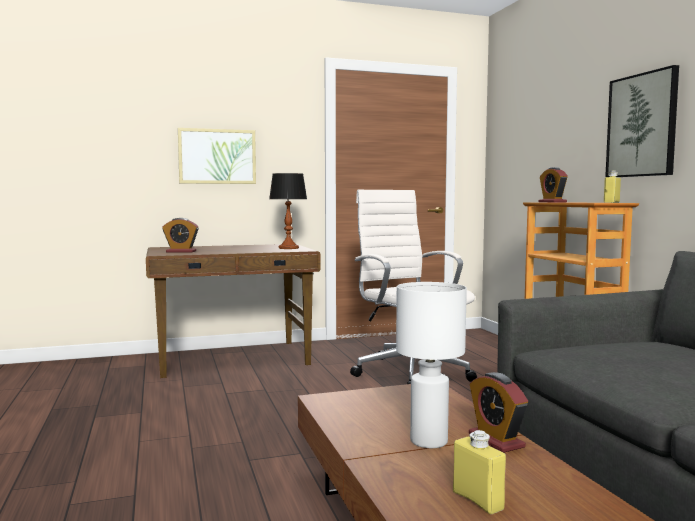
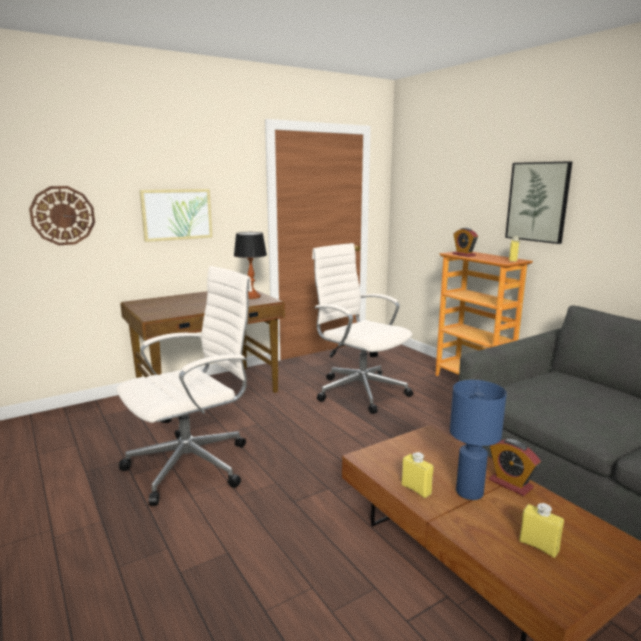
camera: 15 degrees left, 10 degrees up
(95, 150) = (63, 215): none -> wall clock
(164, 416) = (193, 465): none -> white office chair
(181, 251) = (164, 310): alarm clock -> none
(359, 431) = (416, 489): none -> yellow bottle
(427, 441) = (469, 493): white table lamp -> blue table lamp

